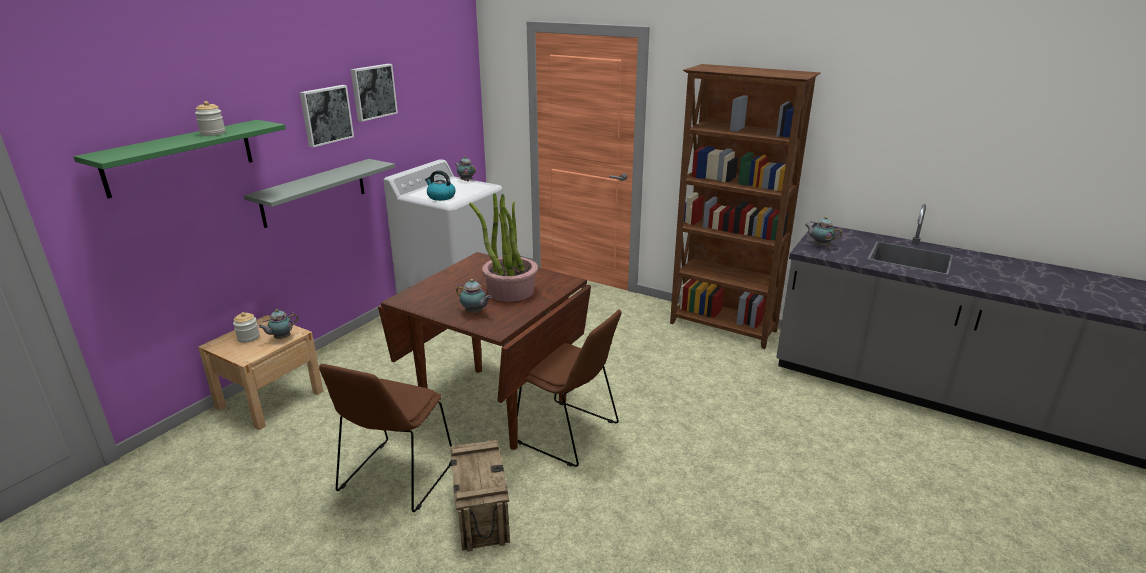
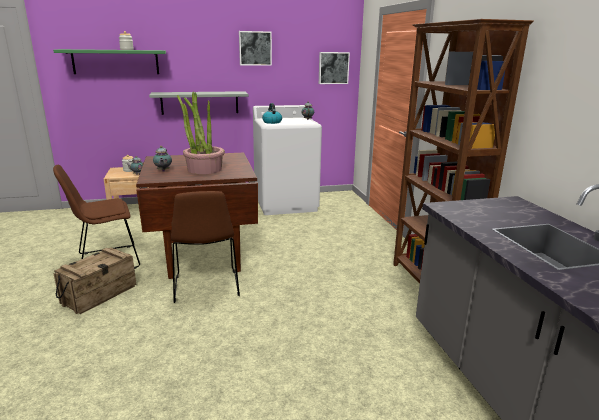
camera: 45 degrees right, 5 degrees down
(325, 115) = (215, 56): picture -> picture (333, 68)
(820, 245) = (469, 207): teapot -> none

